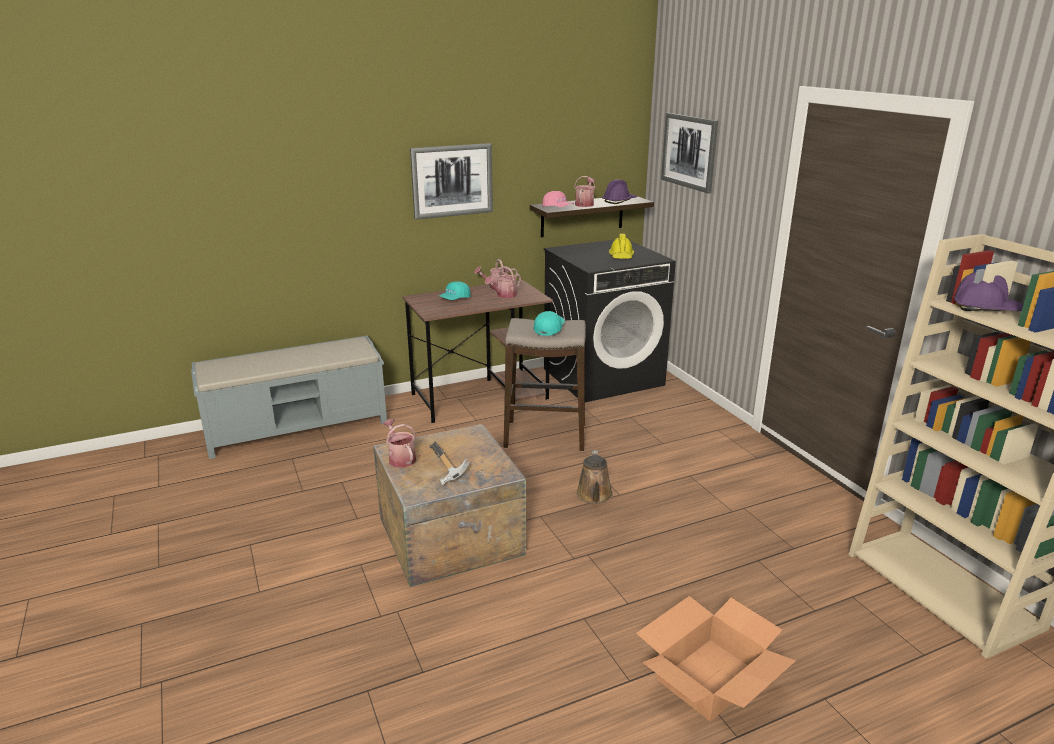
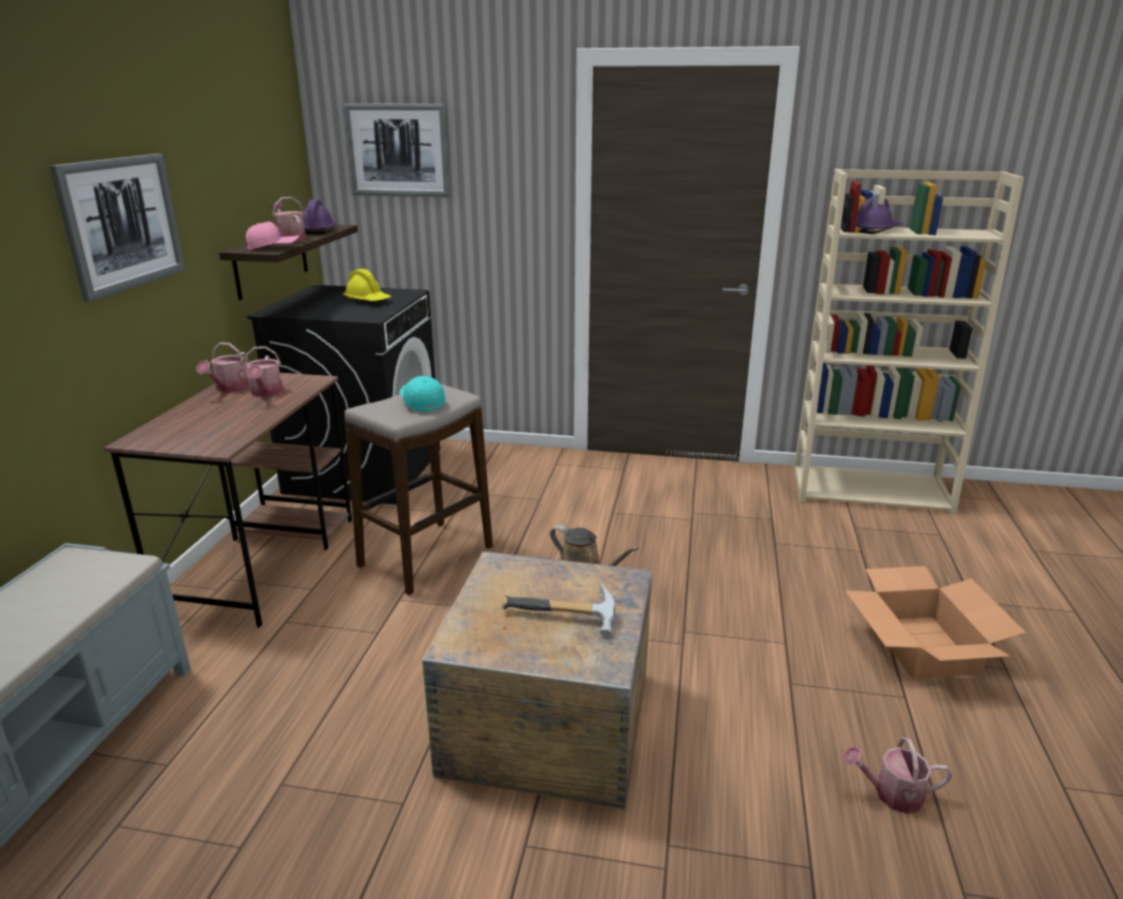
camera: 55 degrees left, 0 degrees up
(400, 458) = (493, 646): watering can -> watering can (891, 794)
(454, 299) = (206, 420): turquoise cap -> none

